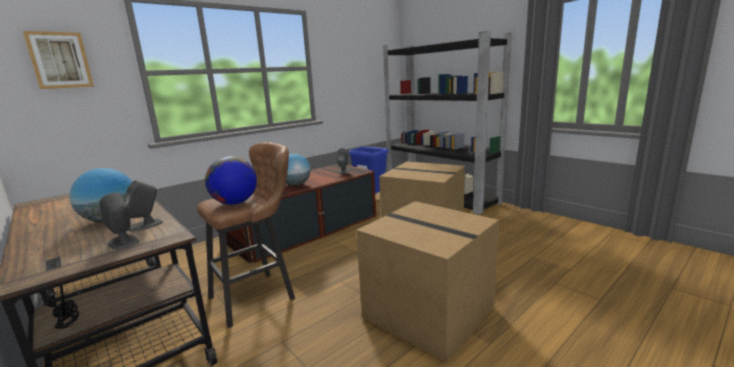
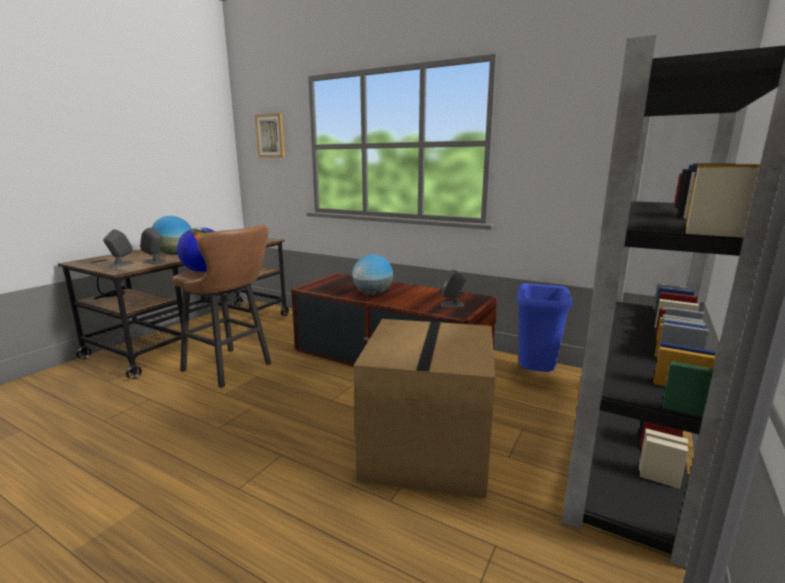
camera: 70 degrees right, 0 degrees up
(426, 312) = (168, 482): cardboard box -> none

